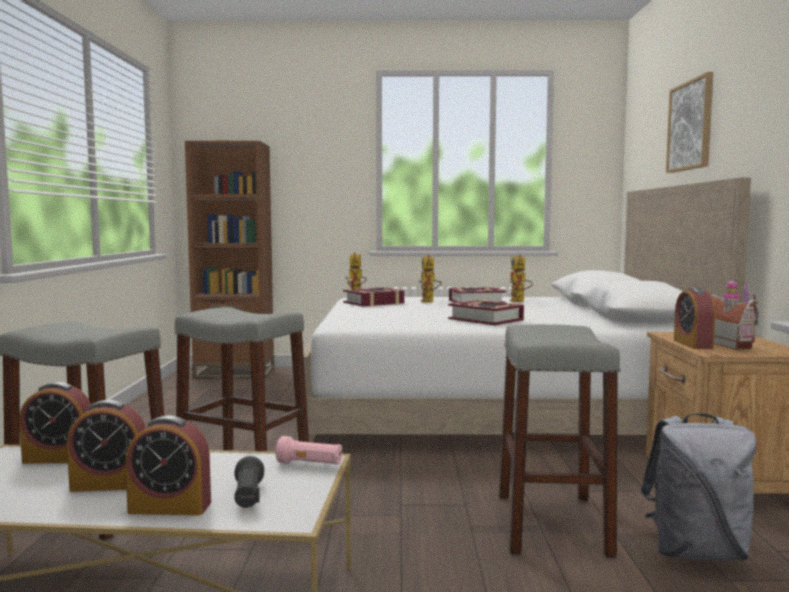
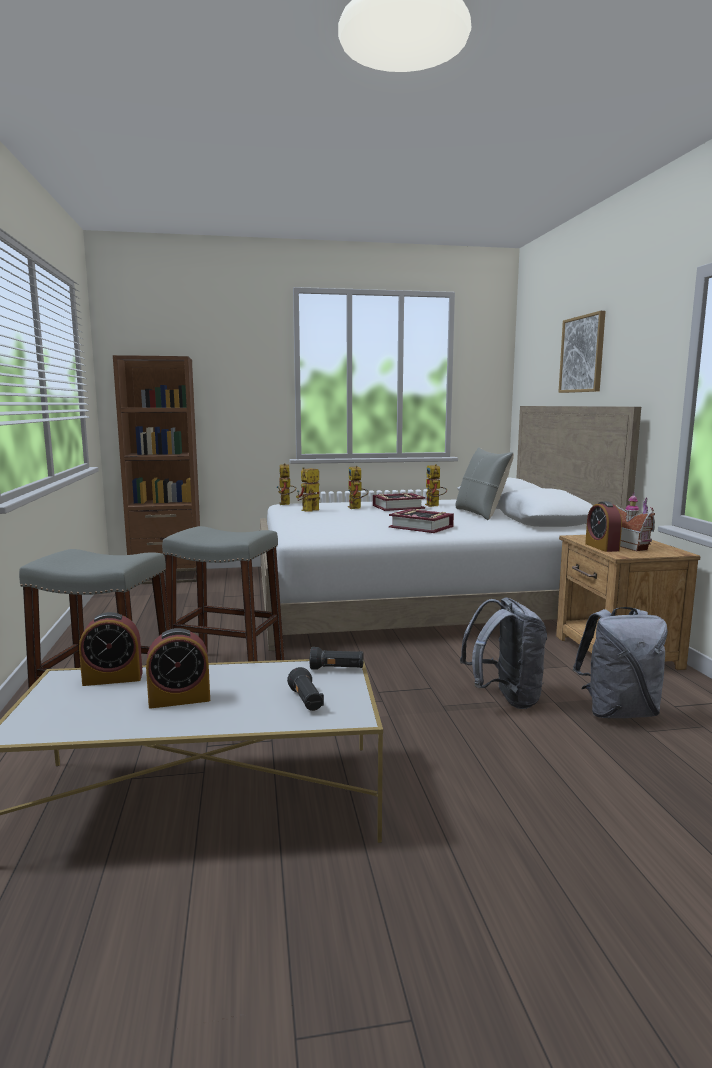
camera: 10 degrees left, 5 degrees up
(170, 507) = (248, 715): alarm clock -> none
(310, 464) = (337, 669): pink flashlight -> black flashlight
(373, 303) = (308, 511): book -> toy robot
(552, 523) = (504, 698): grey stool -> grey backpack
(567, 309) = (480, 513): none -> grey pillow

